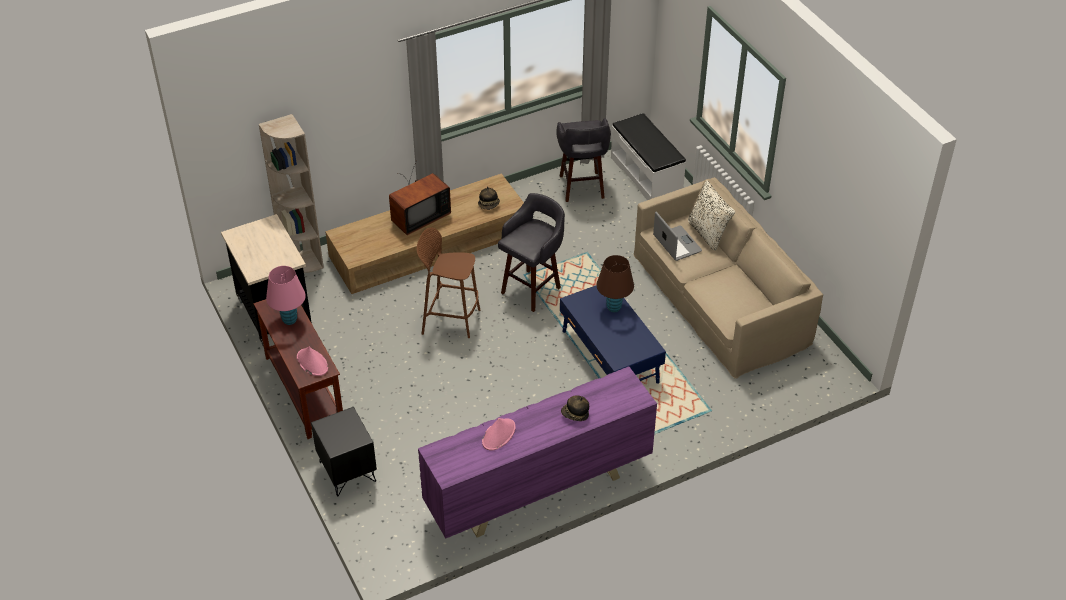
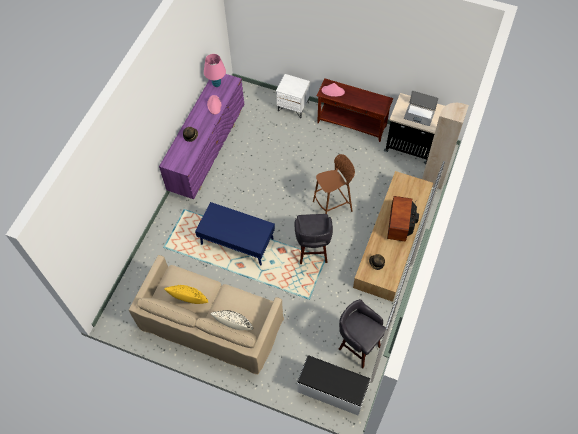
camera: 140 degrees right, 15 degrees up
(289, 320) = (367, 102): pink table lamp -> pink table lamp (216, 84)
(347, 472) = (293, 106): black nightstand -> white nightstand
(614, 307) = (242, 237): brown table lamp -> none
(676, 244) = (246, 306): laptop -> laptop (419, 115)
(738, 285) = (189, 301): none -> yellow pillow

